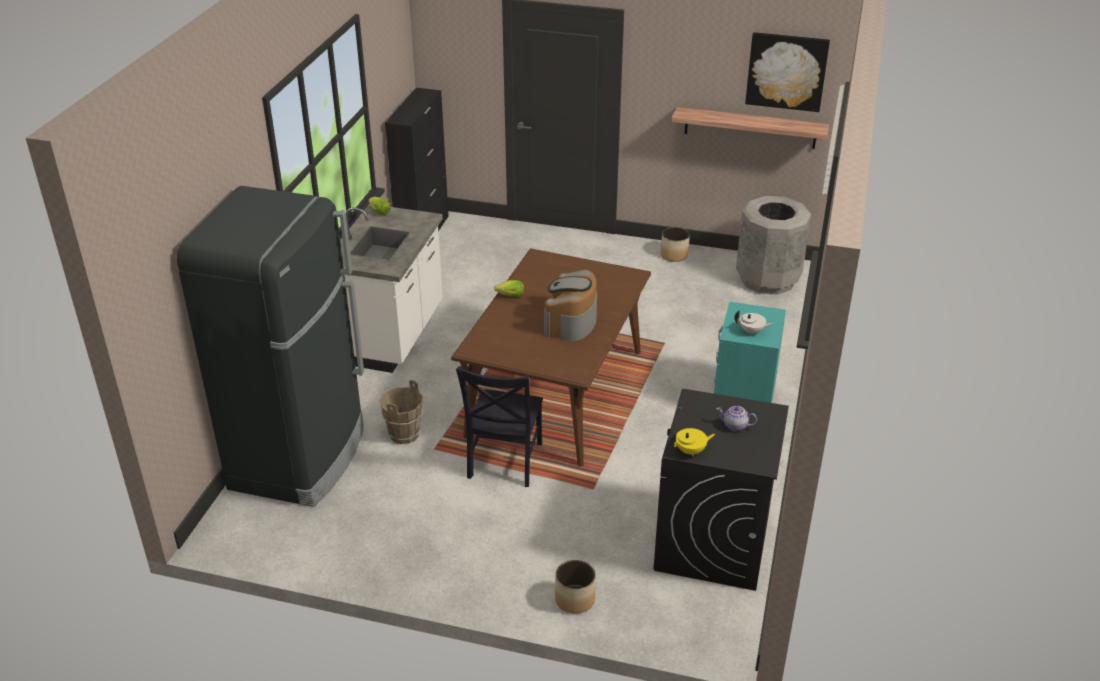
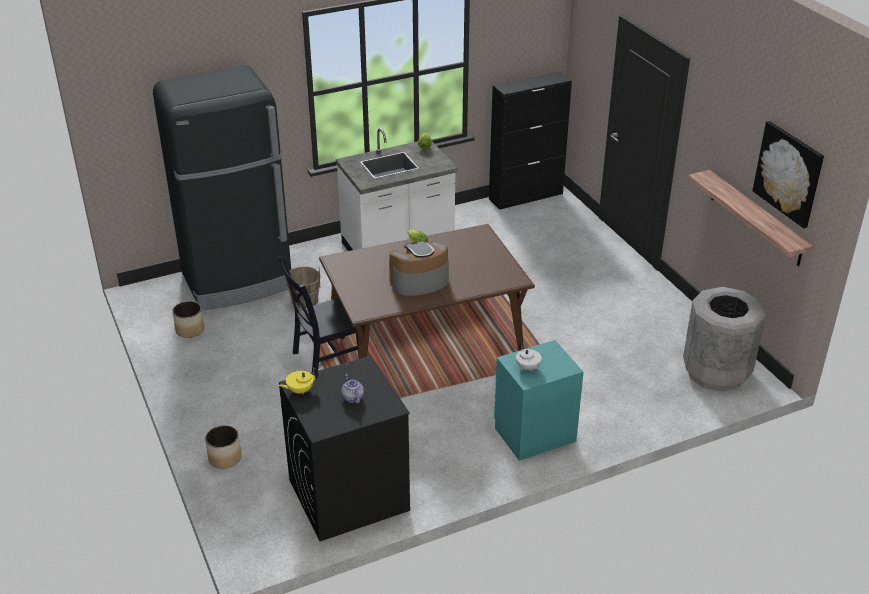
camera: 50 degrees right, 0 degrees up
(674, 255) = (674, 311): planter -> planter (190, 330)
(691, 451) = (300, 390): yellow teapot -> yellow teapot turned 120 degrees clockwise

